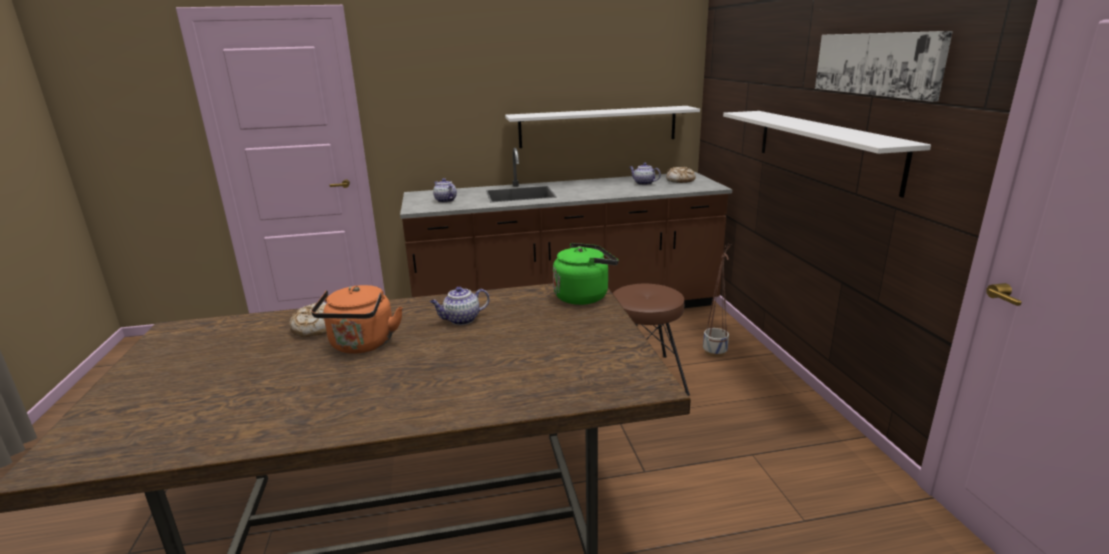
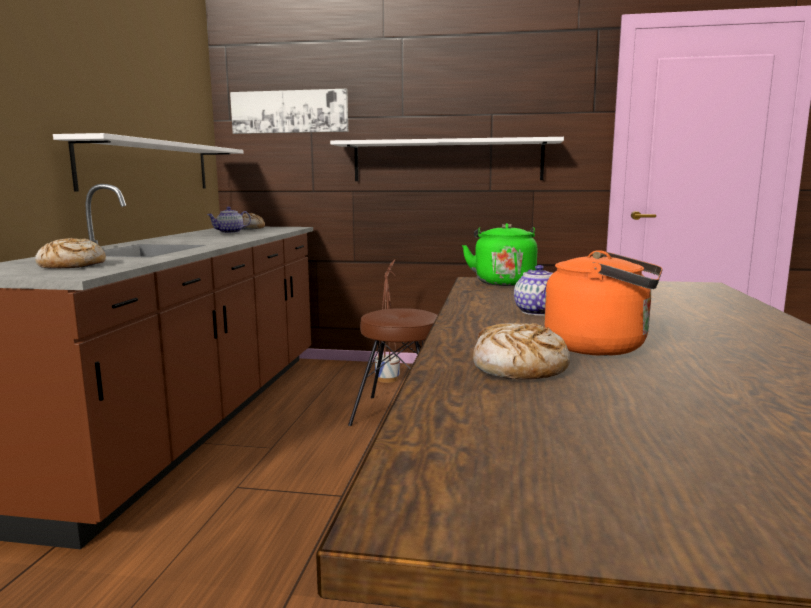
camera: 70 degrees left, 10 degrees down
(445, 200) = (72, 266): teapot -> bread
(877, 64) = (495, 89): picture -> picture (289, 112)

